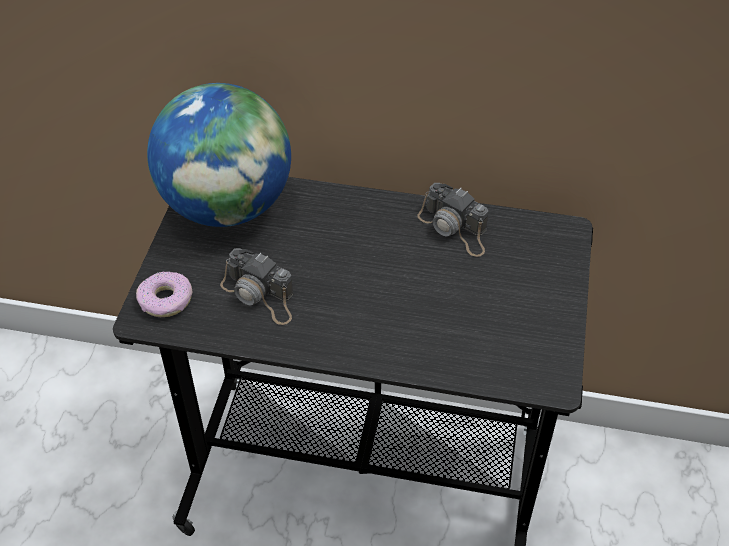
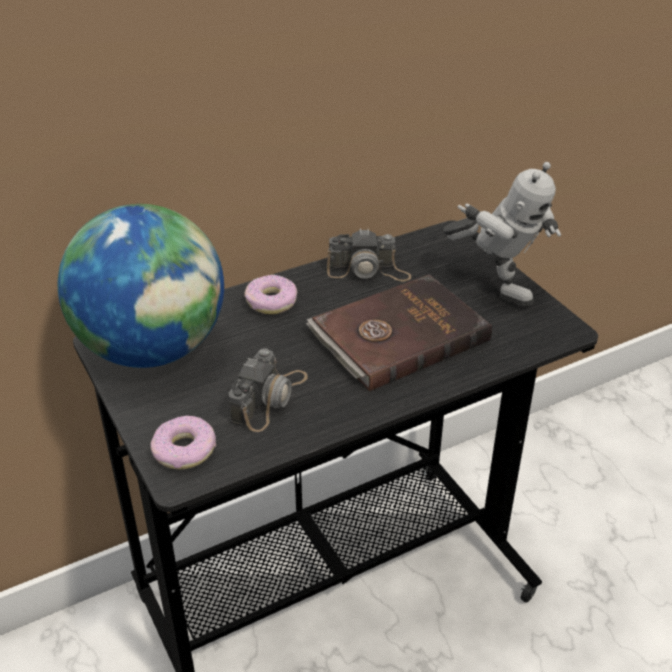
camera: 40 degrees left, 10 degrees down
(260, 295) = (269, 397): camera -> camera turned 60 degrees counterclockwise
(349, 214) = (271, 302): none -> donut
(409, 301) = (397, 335): none -> brown book
(545, 306) = (496, 286): none -> toy robot

